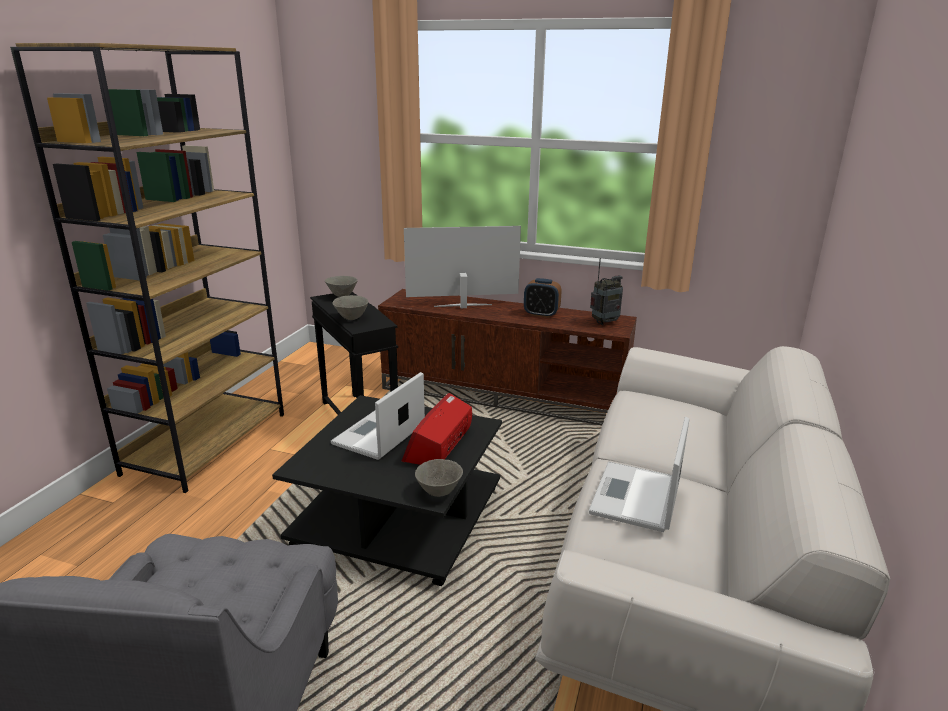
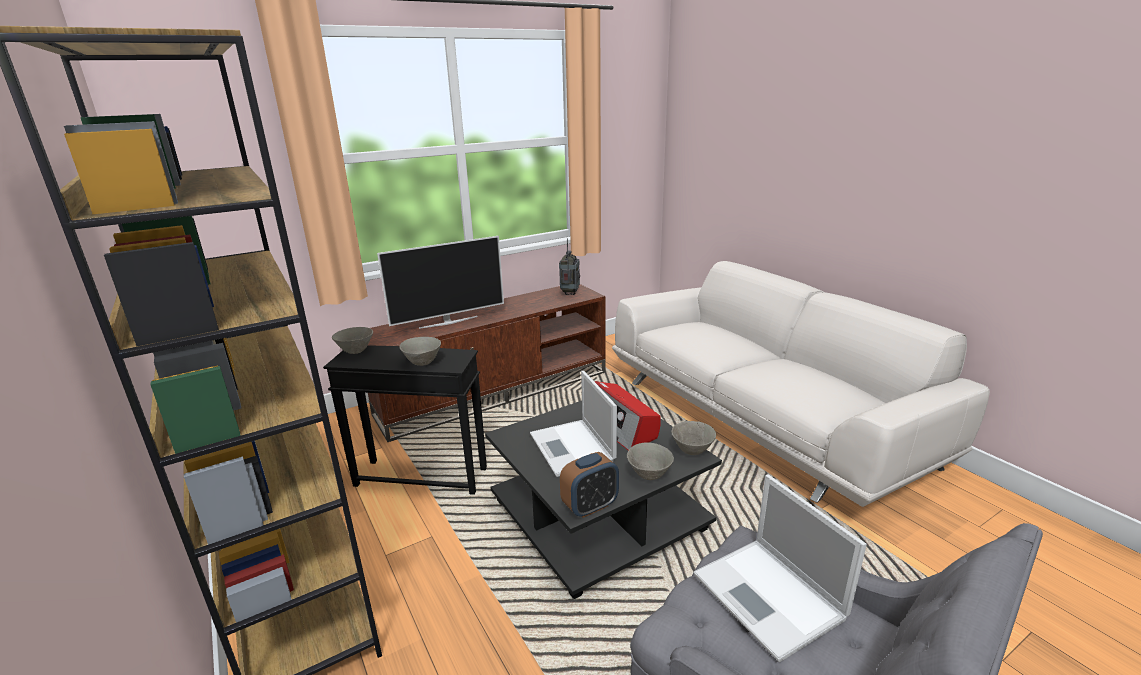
camera: 50 degrees left, 0 degrees up
(376, 483) = (649, 475): none -> grey bowl
(463, 306) = (448, 322): television -> television turned 150 degrees counterclockwise
(541, 314) = (519, 304): alarm clock -> alarm clock (590, 506)
(636, 498) = (791, 379): laptop -> laptop (770, 597)

